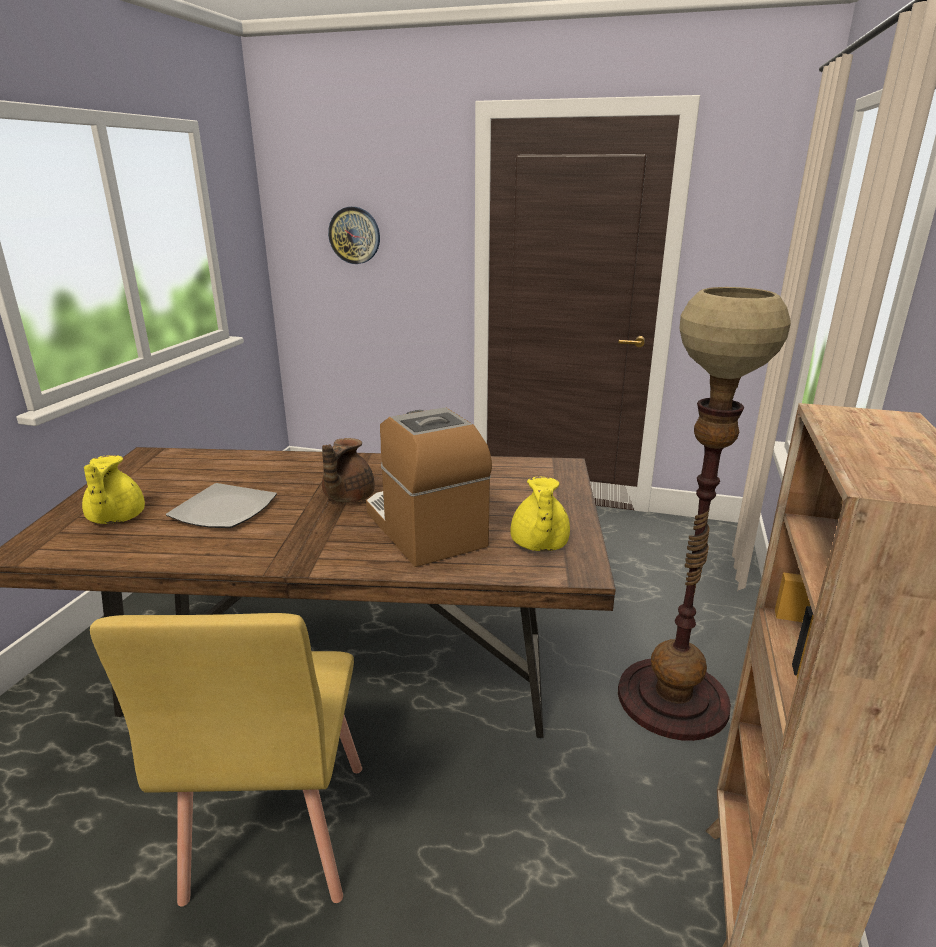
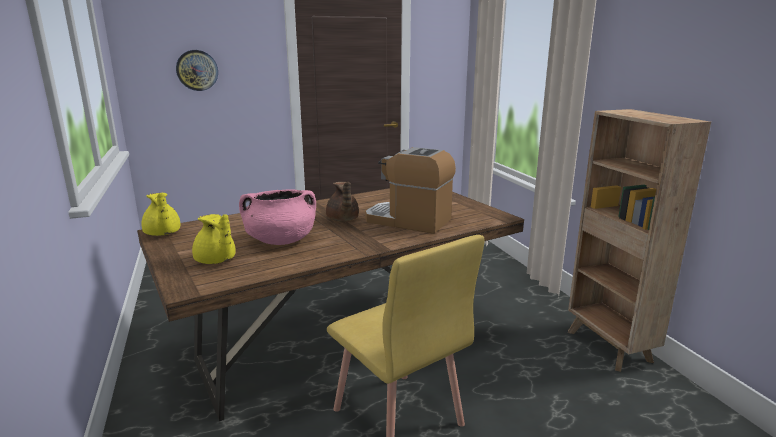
camera: 35 degrees left, 5 degrees down
(222, 510) = (281, 240): plate -> pink cooking pot
(538, 544) = (469, 213): yellow teapot -> yellow teapot (162, 233)
(672, 699) = (506, 295): floor lamp -> none

